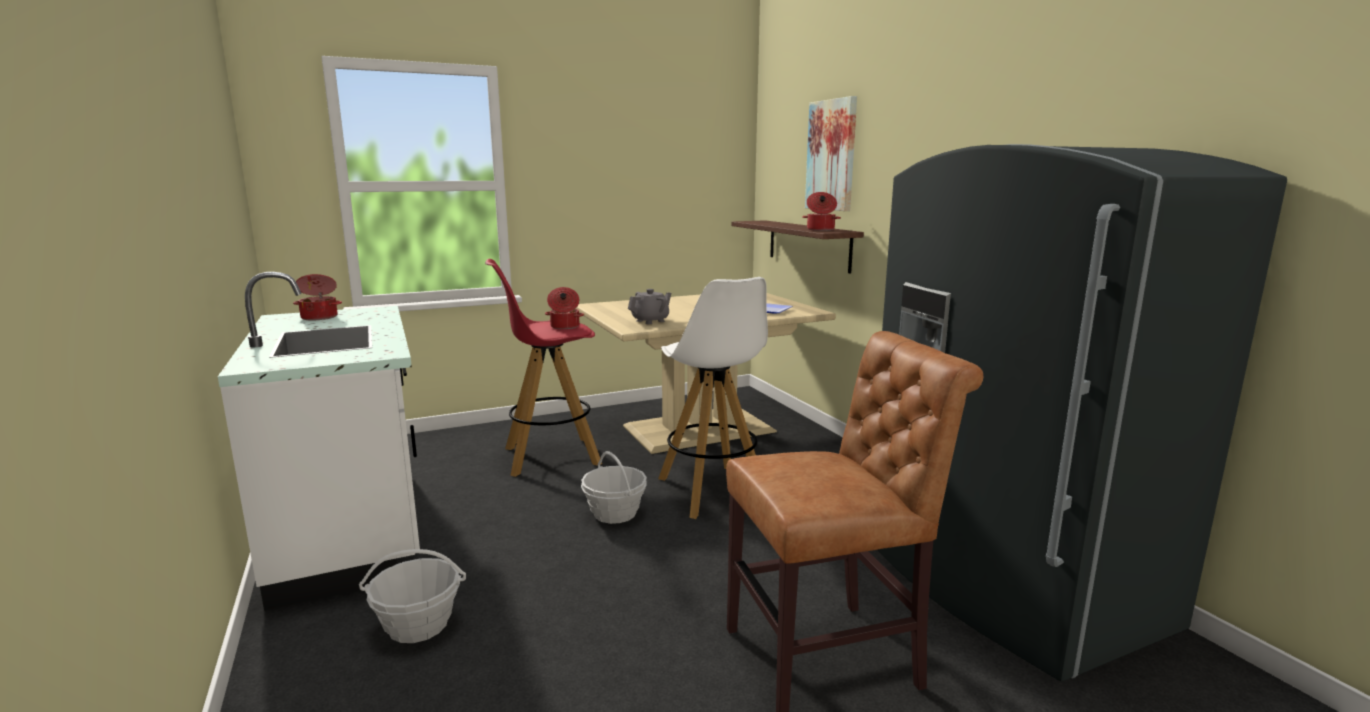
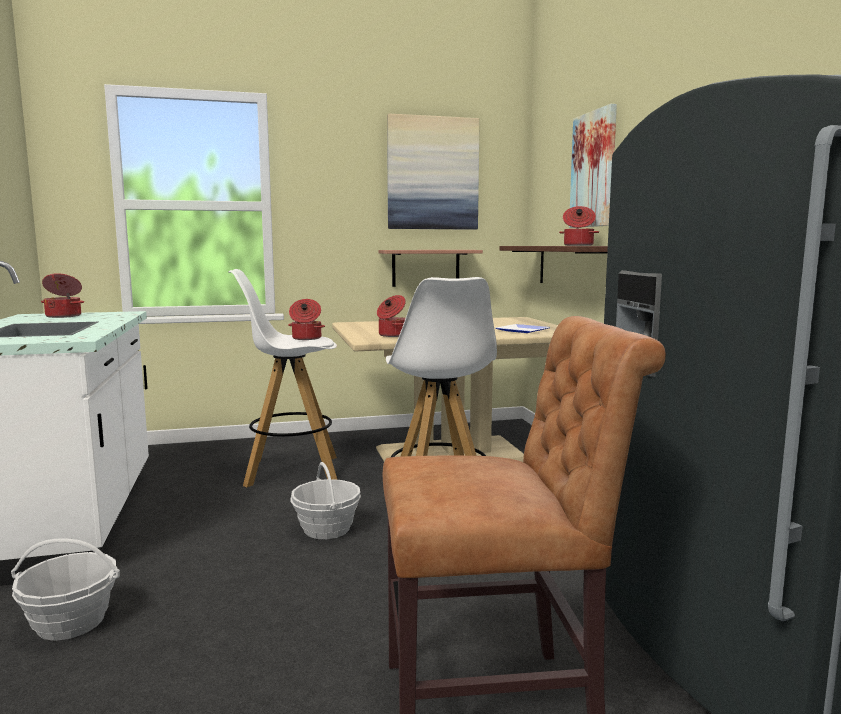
camera: 10 degrees right, 5 degrees down
(550, 456) = (290, 471): red stool -> white stool
(650, 321) = (392, 335): grey teapot -> cooking pot
(659, 243) = (425, 268): none -> shelf
(664, 149) = (432, 173): none -> picture

